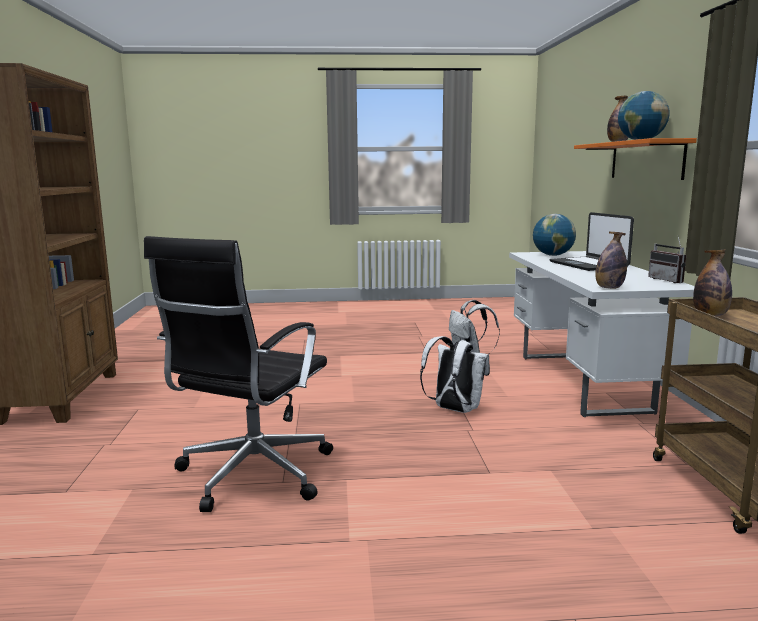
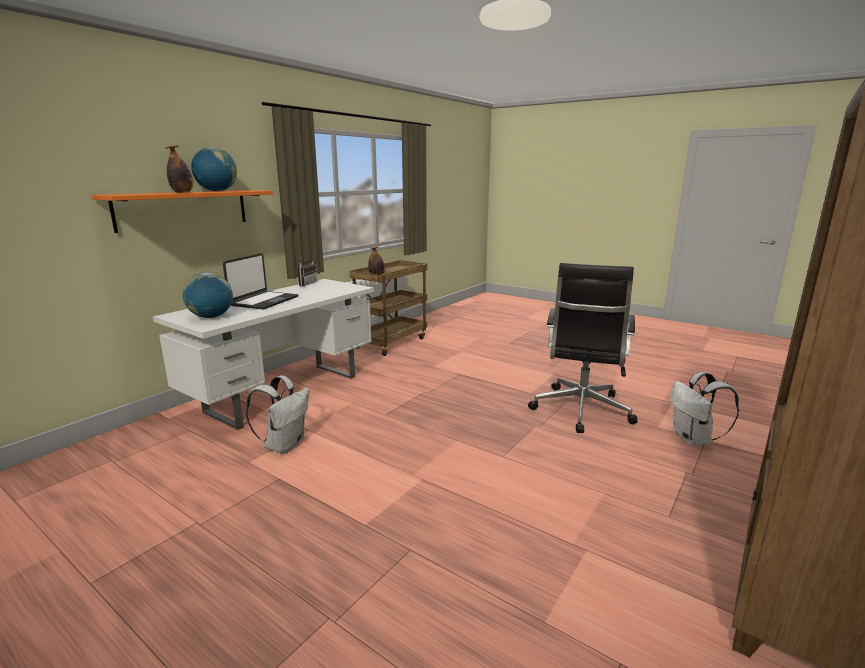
camera: 140 degrees left, 5 degrees up
(251, 475) = (580, 411): black office chair -> black office chair turned 135 degrees clockwise
(454, 410) = (406, 406): white backpack -> white backpack (693, 440)
(609, 288) = (356, 286): bottle -> none

